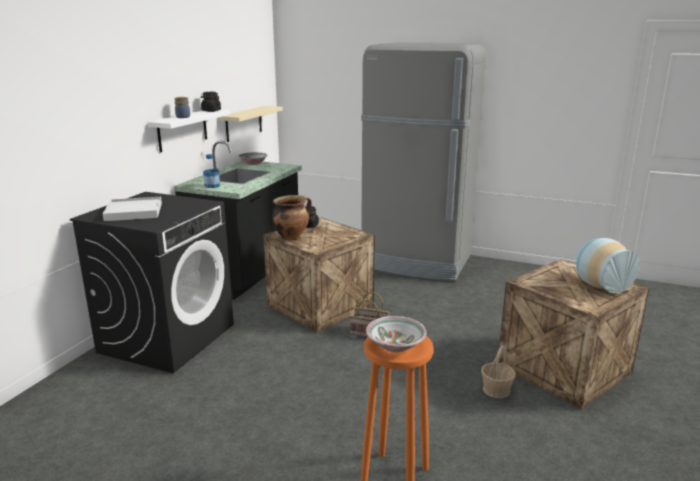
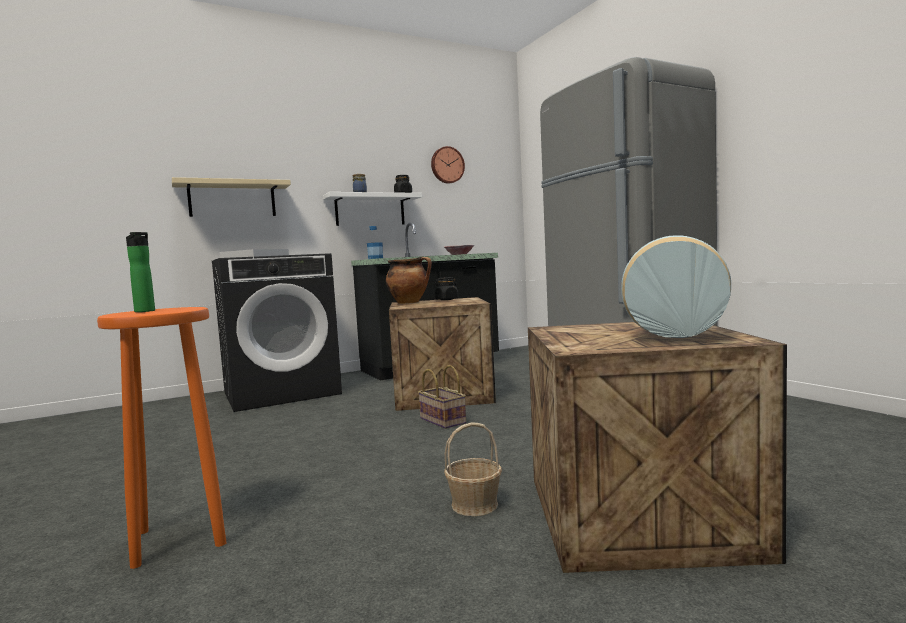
camera: 40 degrees right, 15 degrees down
(231, 72) = (447, 165): none -> wall clock
(244, 123) = (464, 218): beige shelf -> beige shelf (232, 199)
(396, 345) = (145, 311): bowl -> bottle

